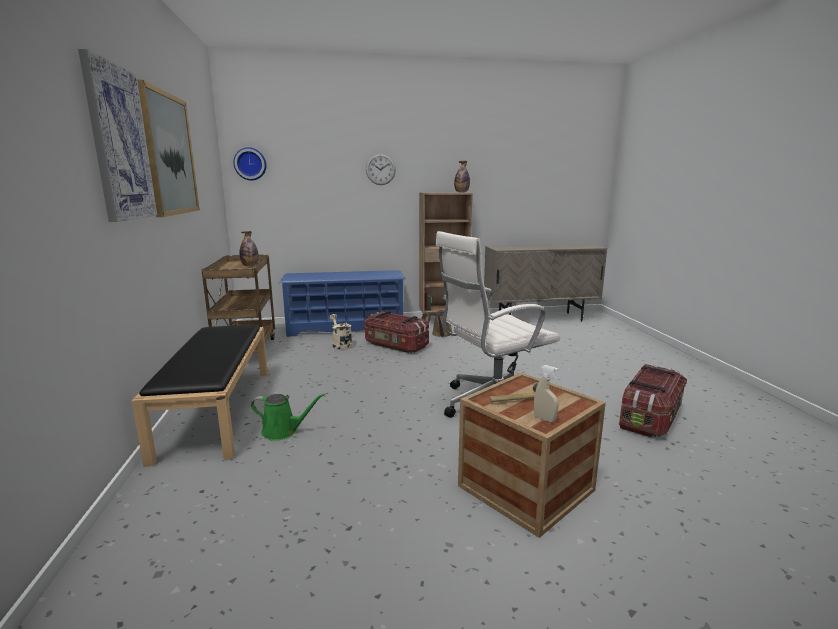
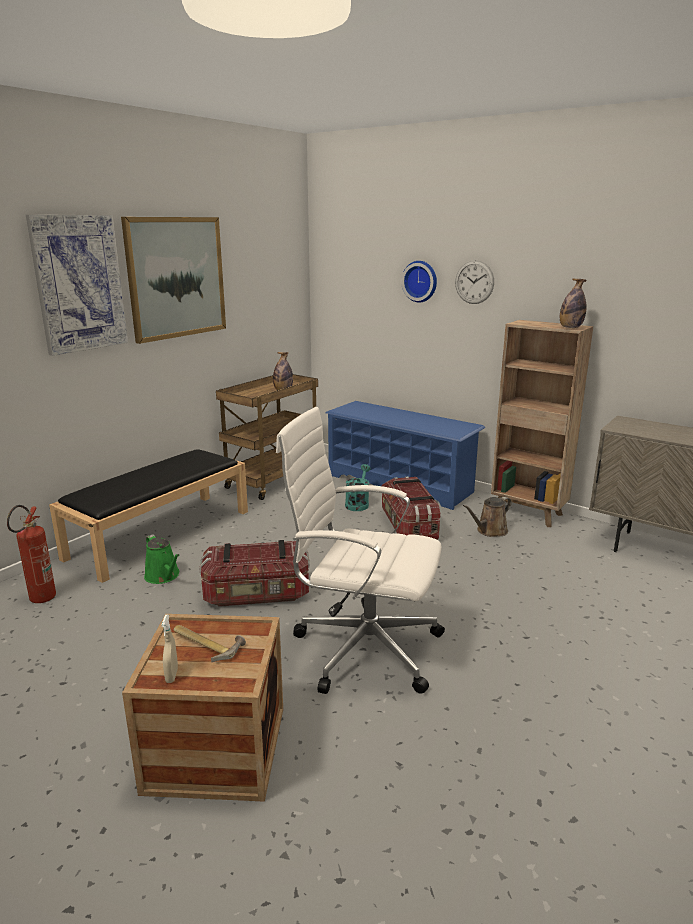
camera: 45 degrees right, 5 degrees up
(192, 499) = (39, 601): none -> fire extinguisher
(250, 164) = (334, 268): wall clock -> wall clock (420, 281)
(340, 344) = (358, 503): beige watering can -> turquoise watering can
(650, 418) = (519, 784): storage box -> storage box (257, 594)

